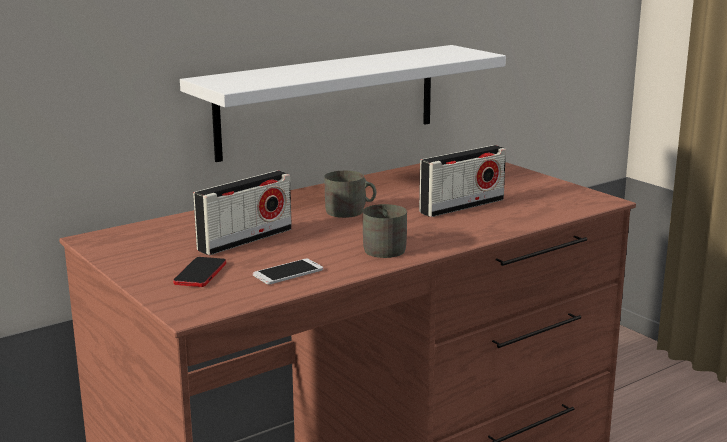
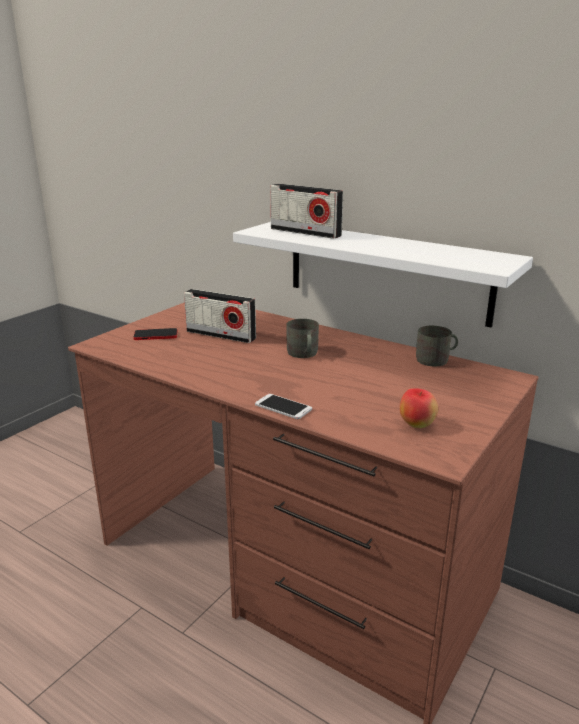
camera: 70 degrees right, 5 degrees up
(288, 272) = (166, 356): phone -> phone (283, 407)
(385, 248) = (229, 377): grey mug -> grey mug (436, 359)
(462, 206) = (355, 391): radio -> radio (305, 232)
(544, 198) = (417, 425): none -> apple

